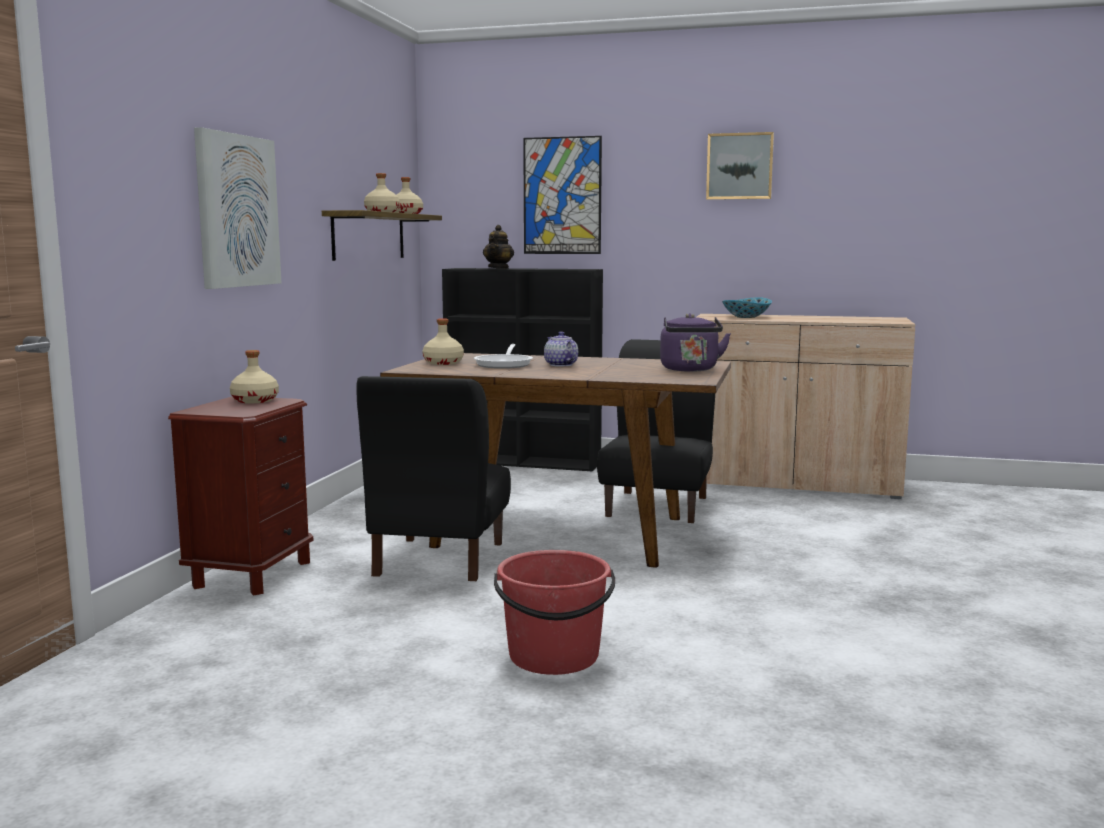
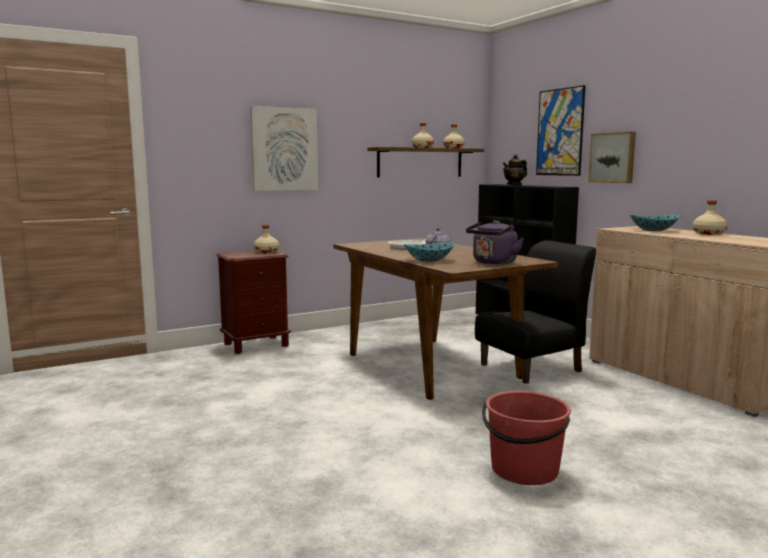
camera: 45 degrees right, 0 degrees up
(438, 559) = (338, 361): black chair -> none
(442, 363) = (386, 243): beige bottle -> beige bottle (708, 233)
(554, 657) = (261, 421): red bucket -> red bucket (524, 470)
(617, 376) = (429, 260): none -> bowl
(739, 166) = (678, 101): picture -> picture (613, 157)

